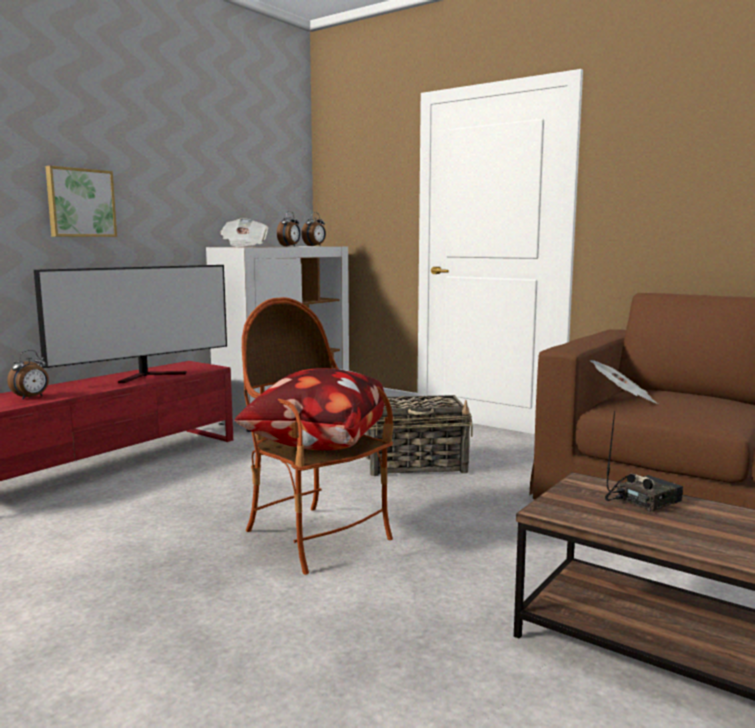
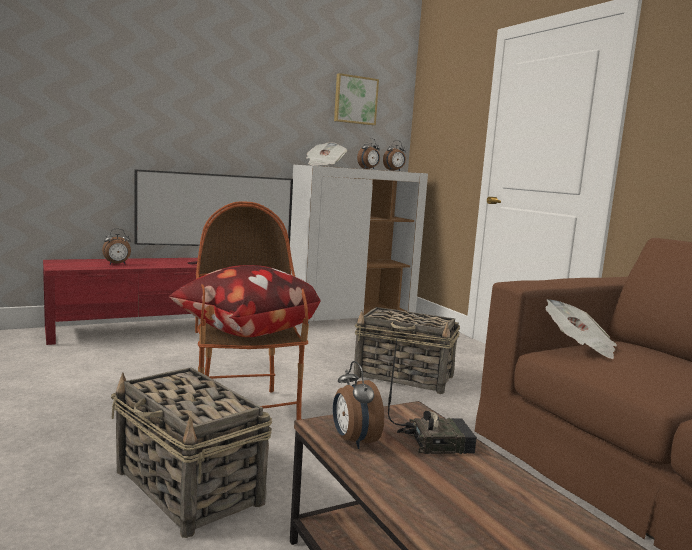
camera: 25 degrees right, 0 degrees up
(80, 203) = (185, 122): picture -> picture (355, 100)
(364, 623) = (189, 488): none -> basket
(590, 516) = (353, 441): none -> alarm clock

